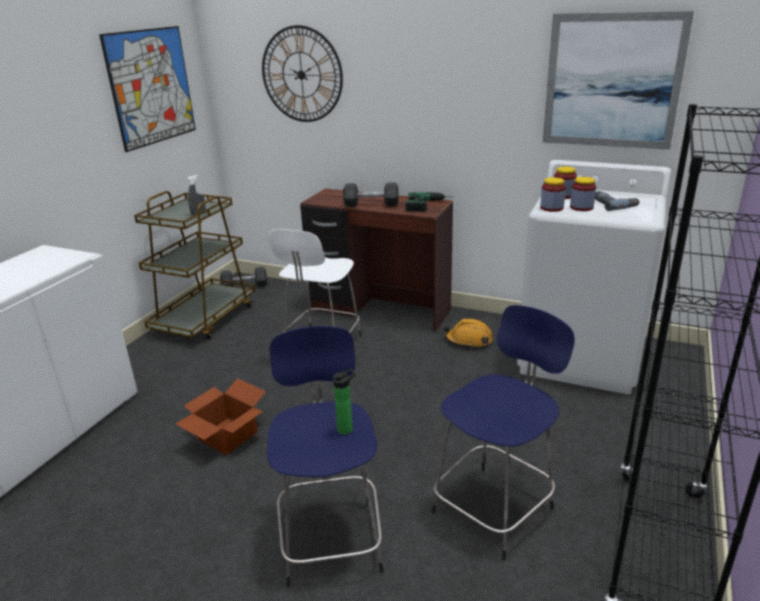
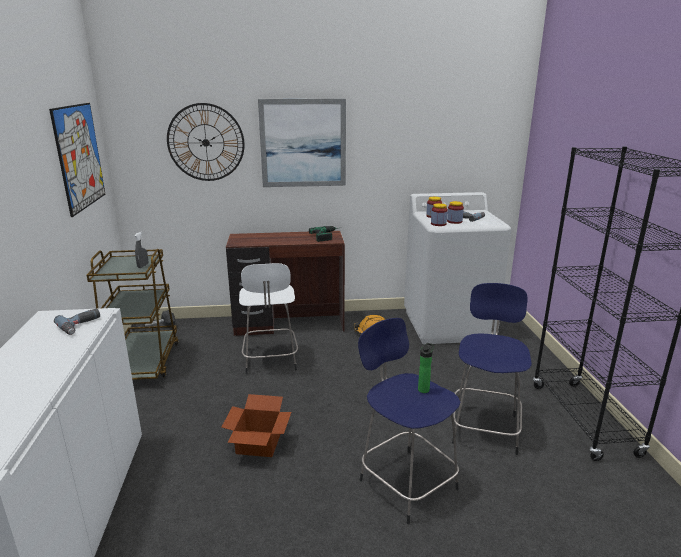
camera: 30 degrees left, 5 degrees down
(50, 266) = (81, 325): none -> power drill
(371, 204) = (285, 240): grey dumbbell -> none
(612, 81) = (444, 140): picture -> picture (303, 143)

